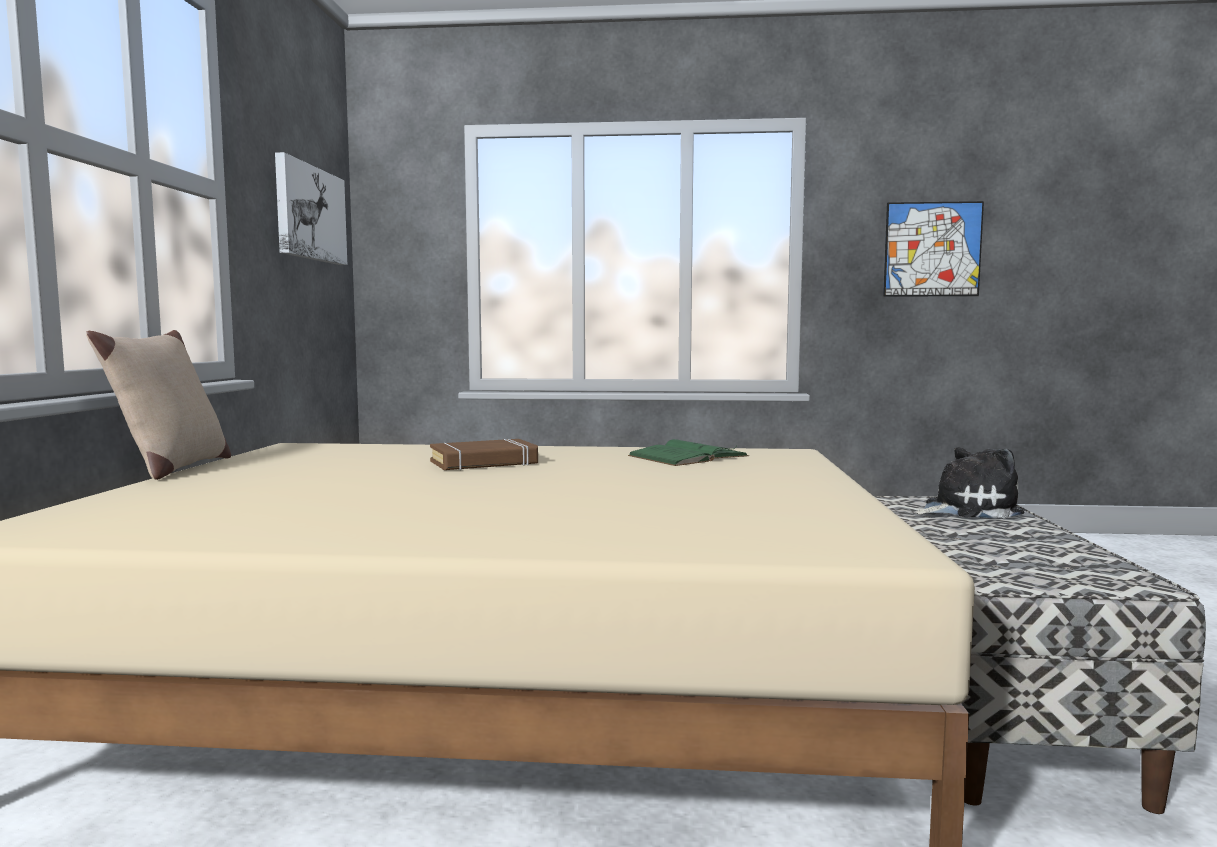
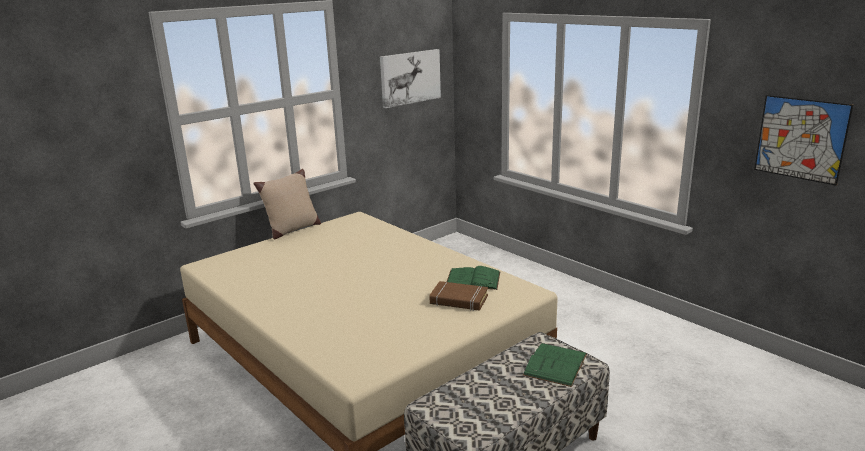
camera: 45 degrees right, 15 degrees up
(484, 463) = (385, 258): brown book -> brown book (458, 300)
(966, 509) = (555, 364): plush toy -> green book

